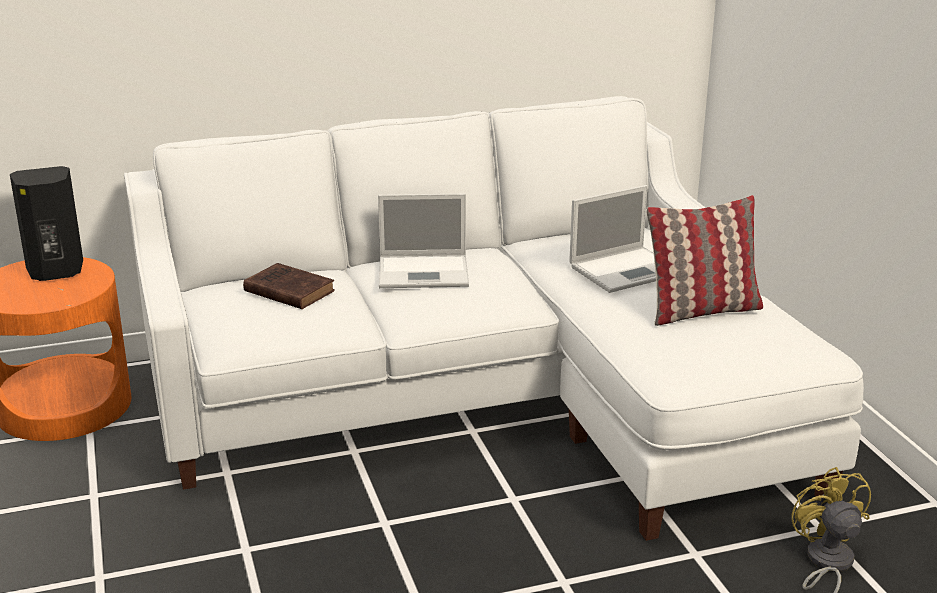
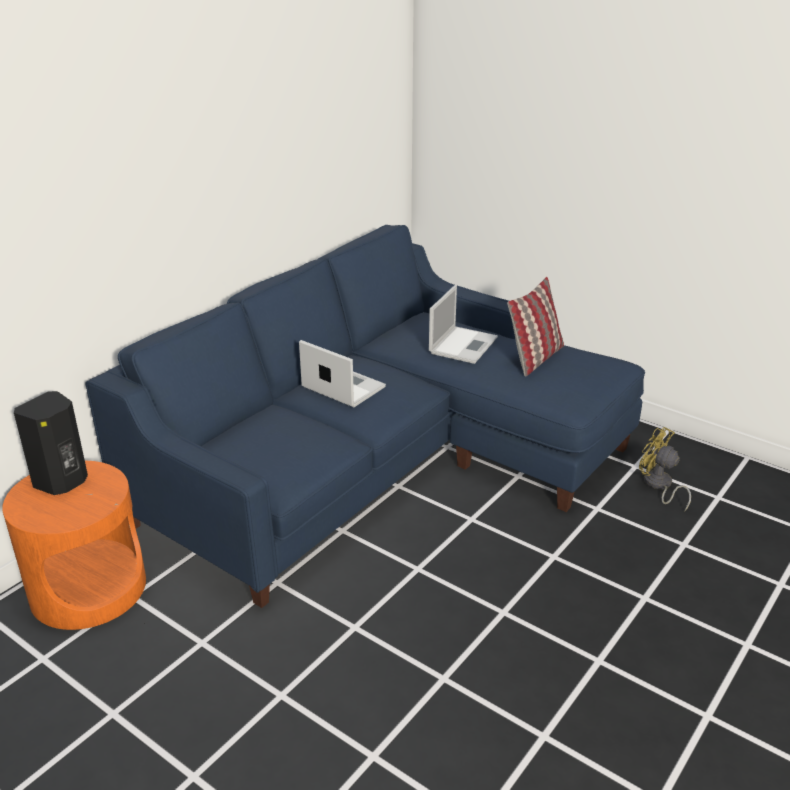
camera: 35 degrees left, 5 degrees up
(287, 291) = (269, 433): brown book -> none
(425, 272) = (342, 387): laptop -> laptop turned 105 degrees counterclockwise
(487, 399) = (383, 461): white sofa -> blue sofa

